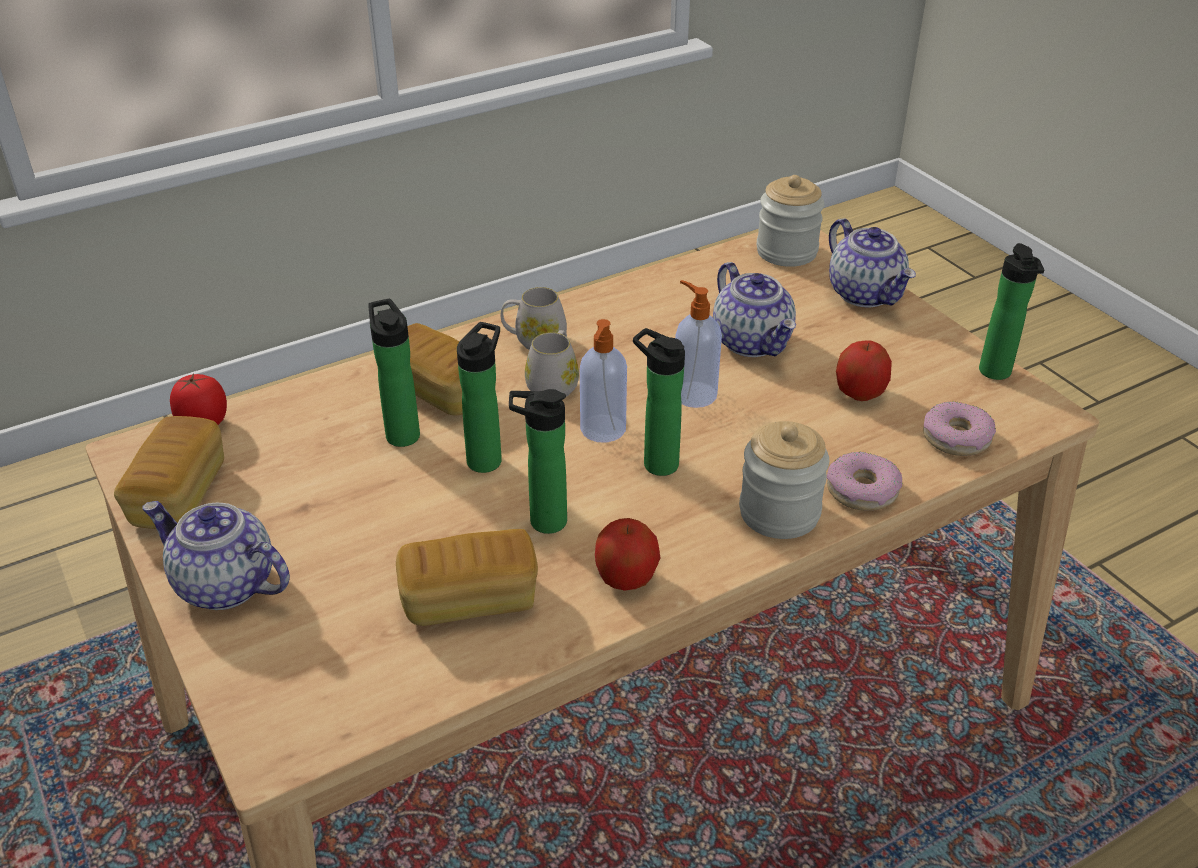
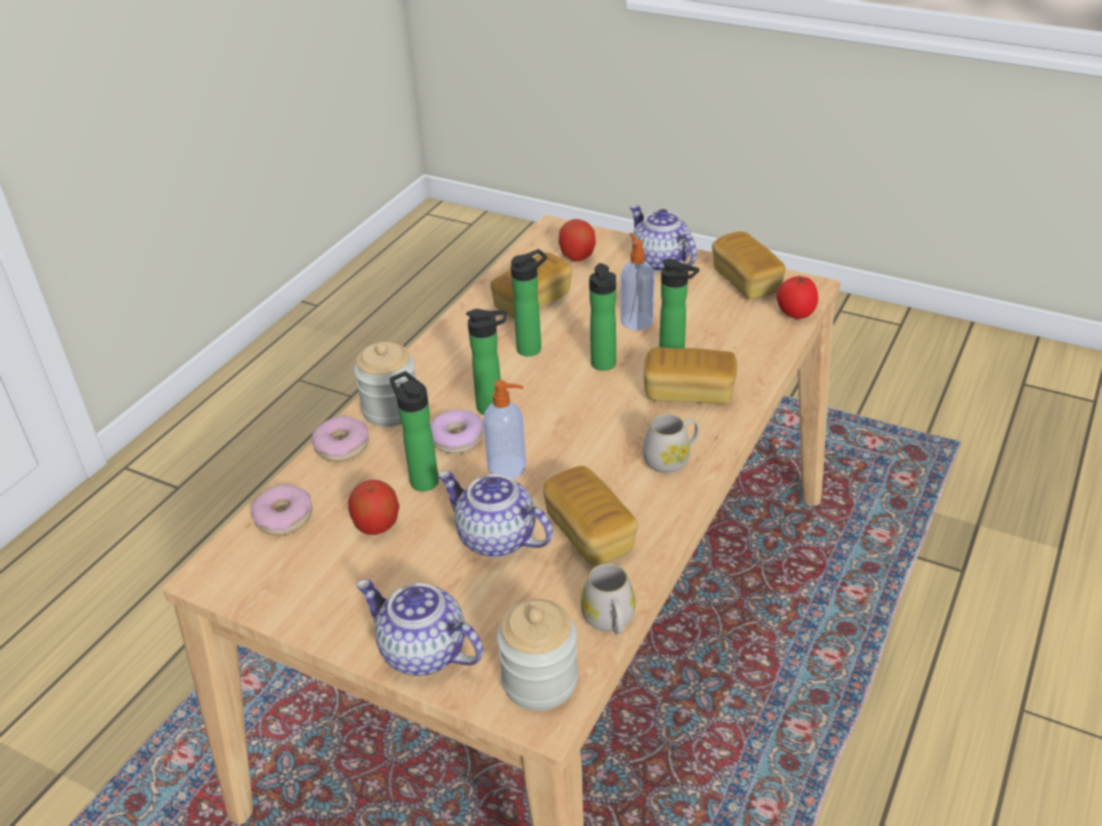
camera: 150 degrees right, 0 degrees up
(224, 585) = (660, 262): teapot -> teapot turned 120 degrees counterclockwise
(554, 384) = (616, 431): white mug -> white mug (610, 621)
(602, 430) = (549, 413): soap dispenser -> soap dispenser (636, 320)
(626, 578) = (458, 341): apple -> apple (577, 256)
(667, 316) = (589, 533): none -> bread
(724, 444) = (457, 438): none -> donut
(996, 374) = (261, 600): bottle -> bottle (422, 479)

